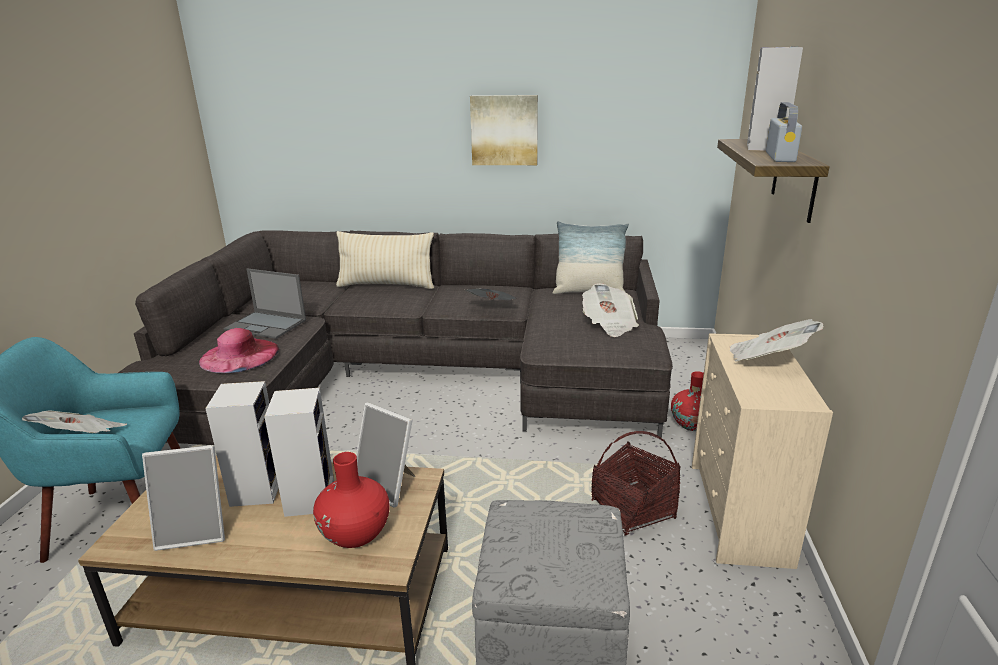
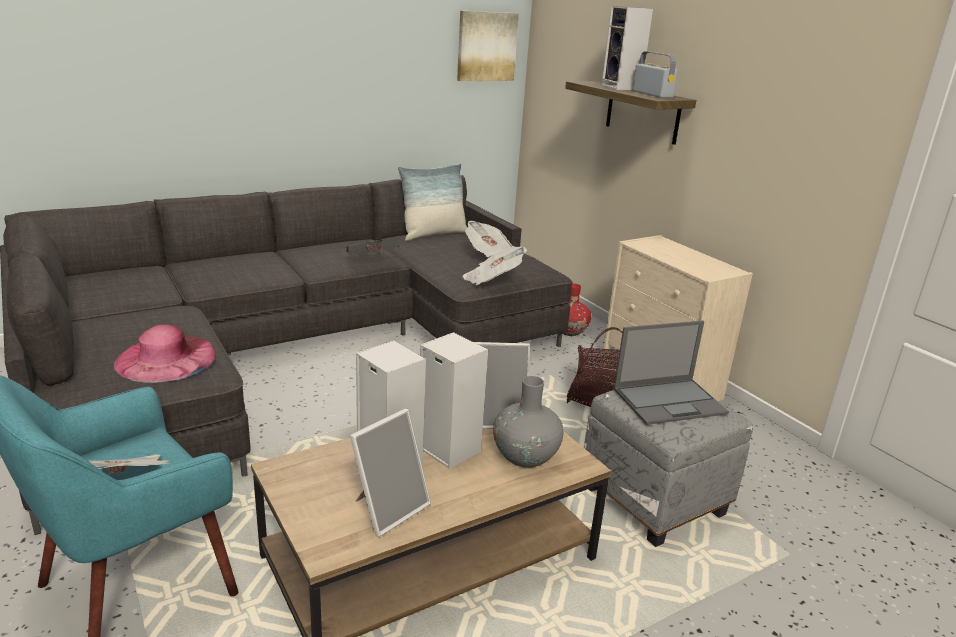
camera: 40 degrees left, 0 degrees up
(266, 325) = (142, 323): laptop -> laptop (670, 401)
(355, 534) = (525, 456): red vase -> grey vase
(386, 285) = (220, 259): beige pillow -> none
(504, 130) = (325, 74): picture -> picture (486, 46)
(768, 360) = (677, 251): newspaper -> newspaper (492, 280)

